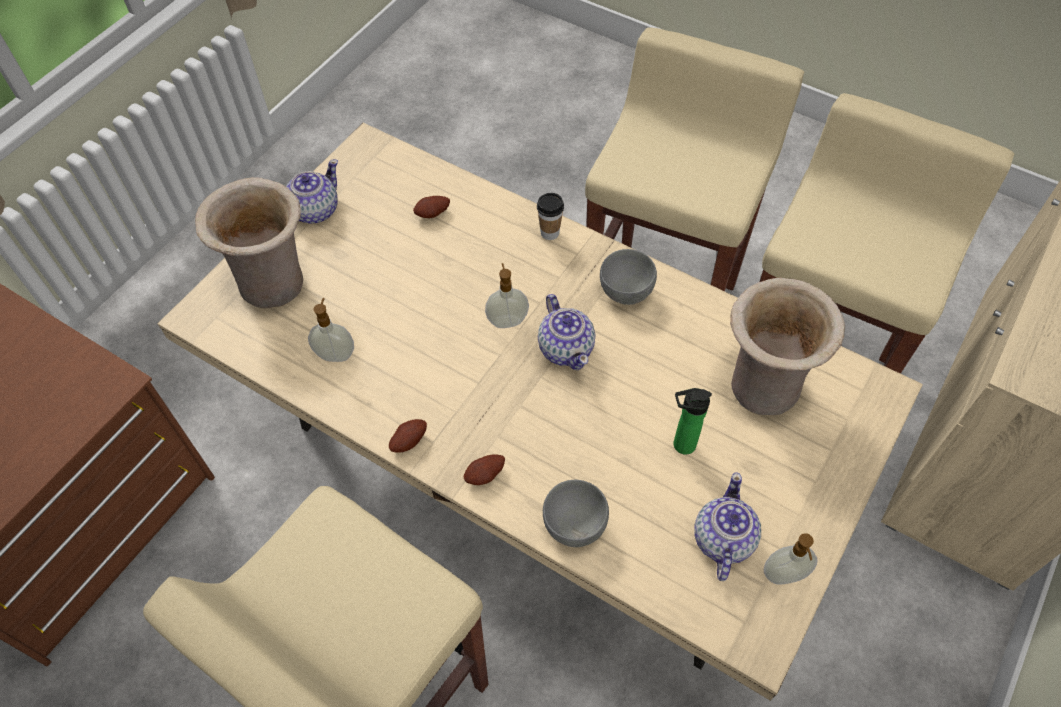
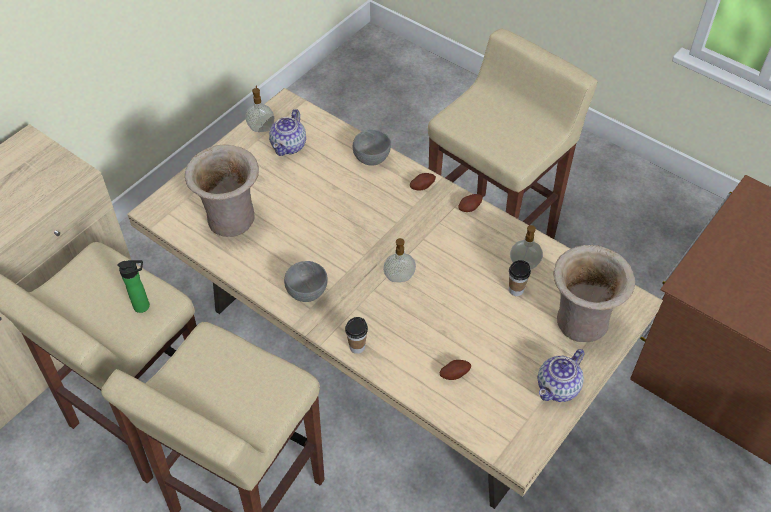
camera: 175 degrees left, 5 degrees down
(351, 319) = (516, 290): none -> cup
(566, 348) = (359, 256): teapot -> none
(680, 445) = (298, 192): bottle -> bottle (144, 306)

